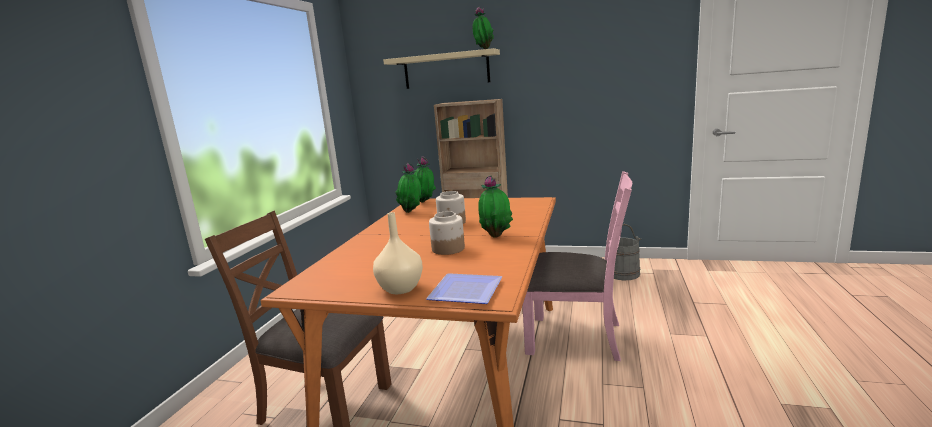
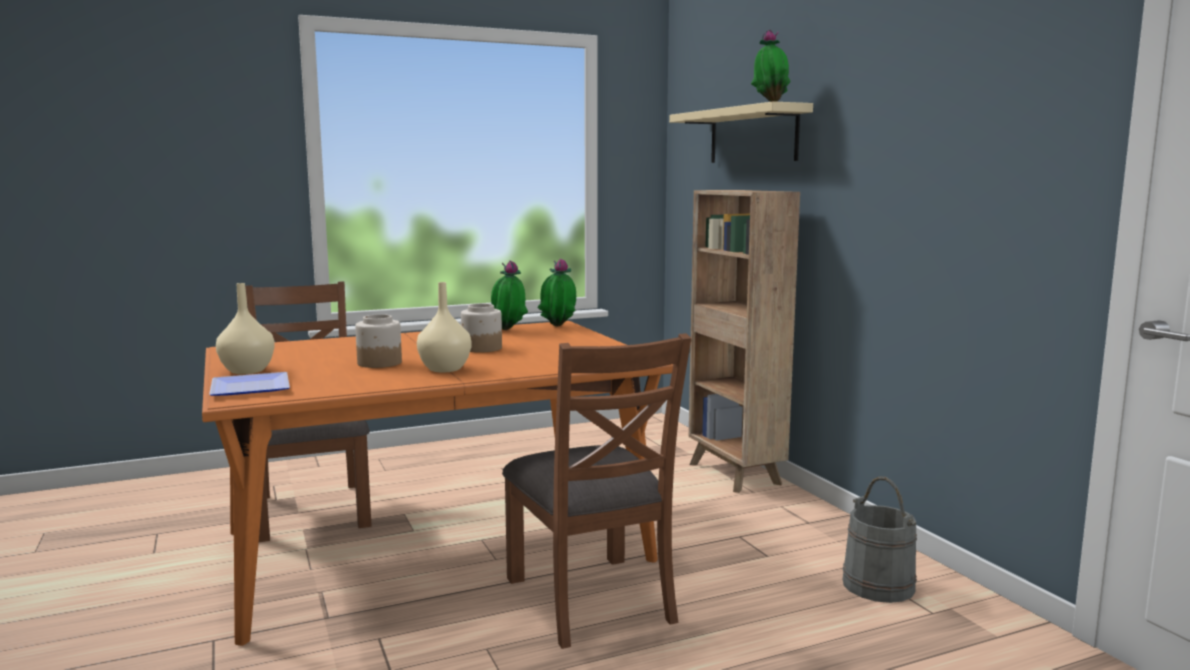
camera: 50 degrees right, 5 degrees down
(496, 235) = (446, 369): potted plant -> beige vase
(575, 337) = (591, 599): pink chair -> brown chair

